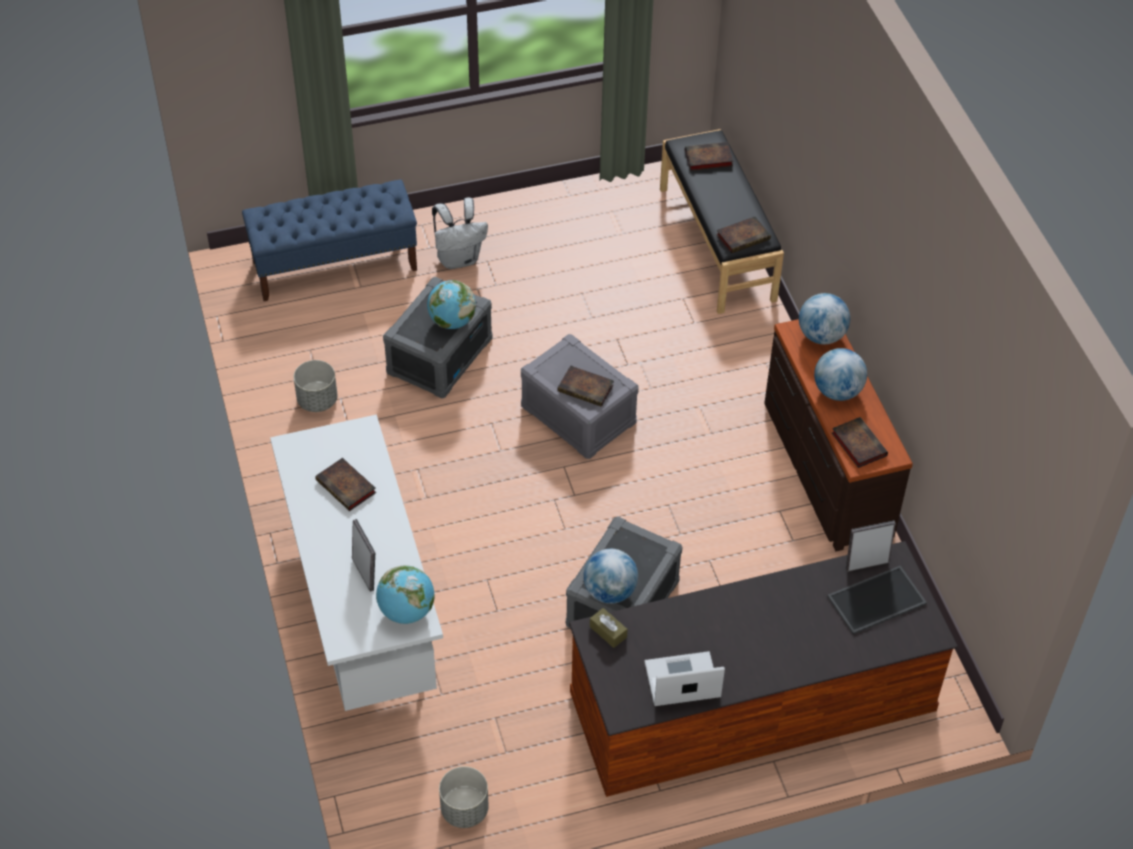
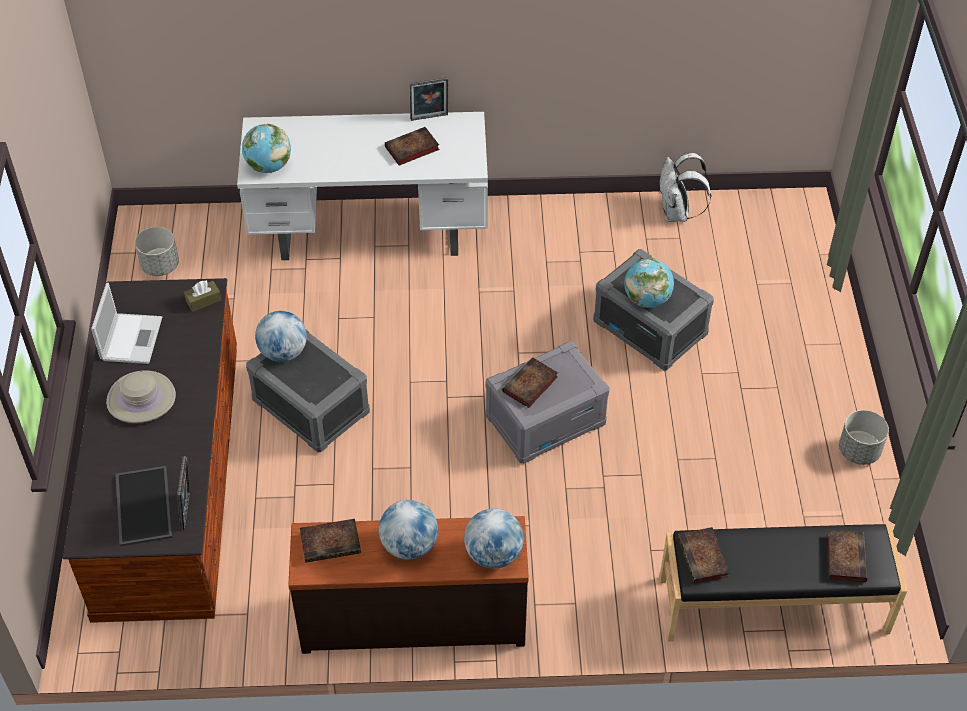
camera: 105 degrees right, 0 degrees up
(317, 401) = (614, 235): grey planter -> grey planter (858, 451)
(335, 265) = (789, 269): blue bench -> none
(365, 573) = (317, 148): picture frame -> picture frame (429, 118)
(459, 259) = (784, 365): white backpack -> white backpack (677, 213)
(755, 645) = (141, 398): none -> beige hat

